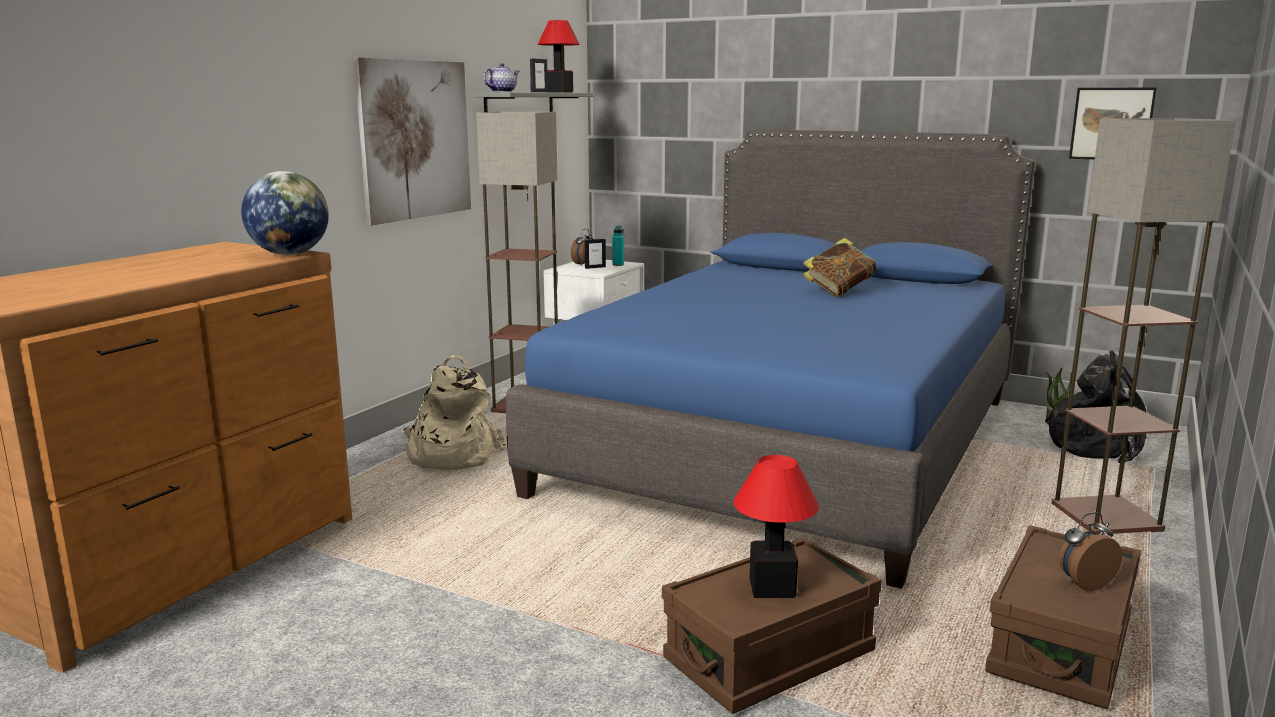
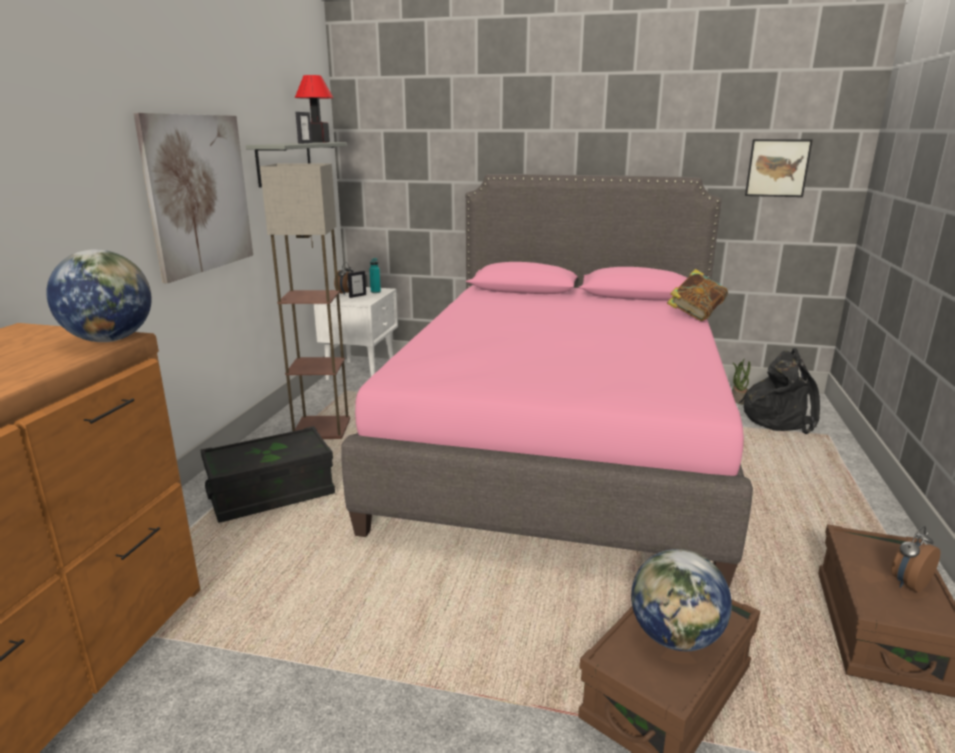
camera: 15 degrees left, 5 degrees up
(450, 455) = (271, 494): beige backpack -> black storage box
(502, 92) = (273, 144): teapot -> none
(773, 587) = (675, 637): table lamp -> globe
(789, 443) = (559, 443): blue bed -> pink bed
(839, 292) = (591, 315): book -> book (695, 315)
(1106, 516) = (826, 486): floor lamp -> none

